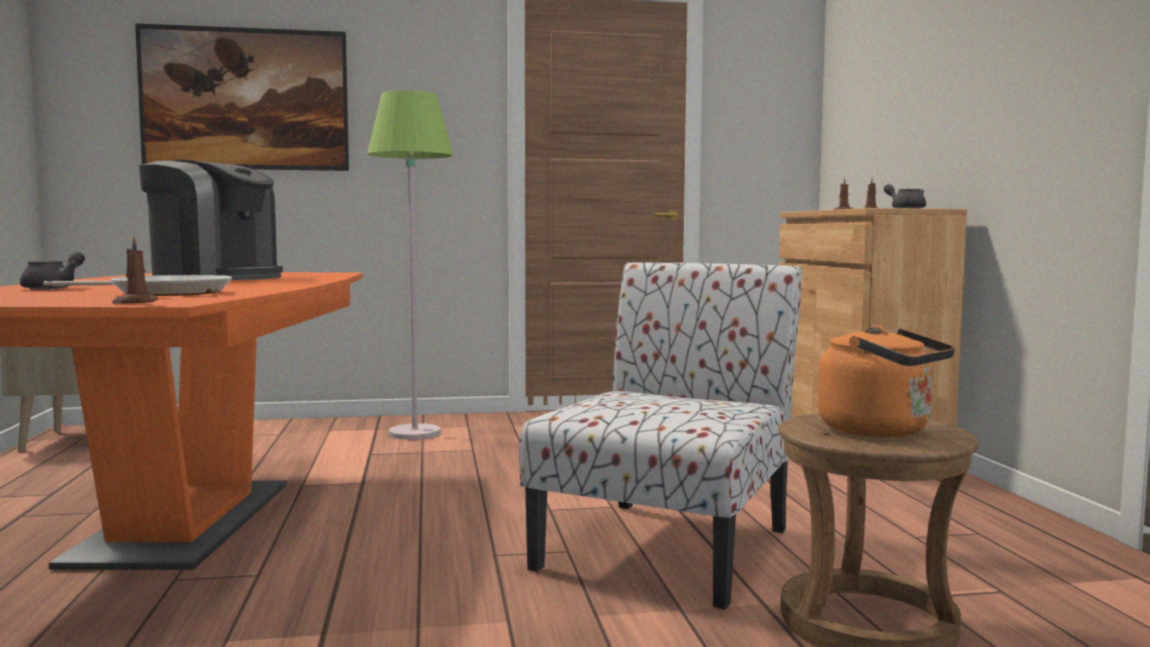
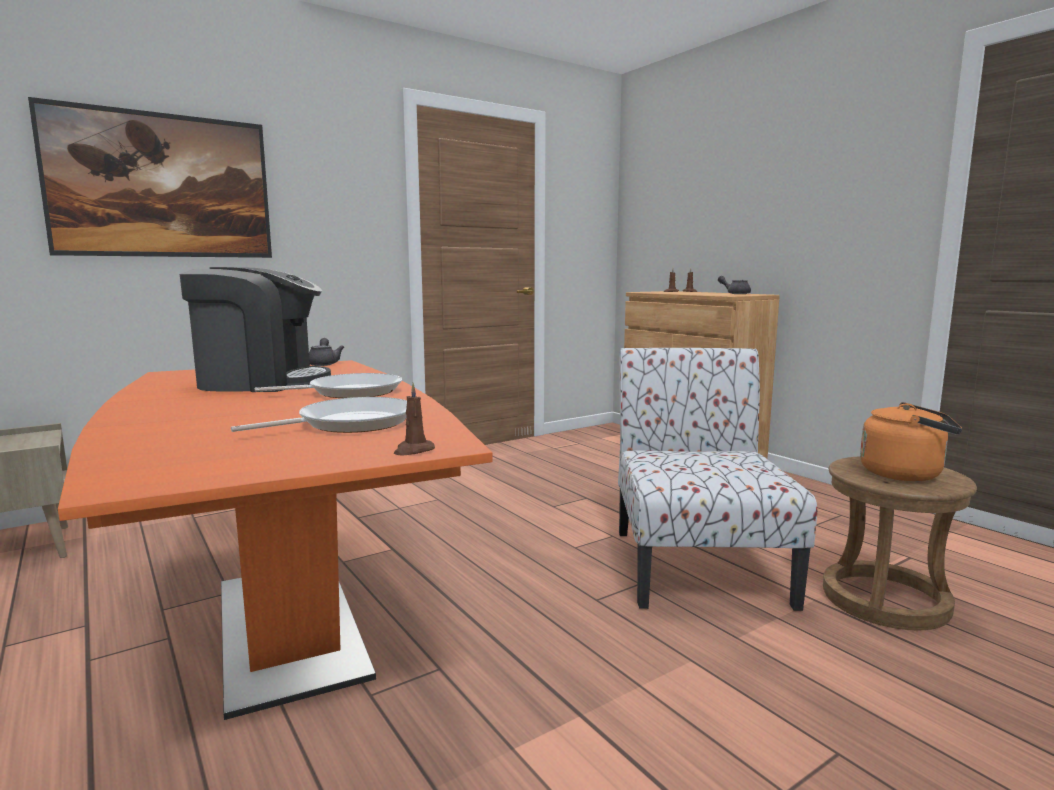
camera: 25 degrees left, 5 degrees up
(55, 288) = (184, 424): grey teapot -> grey teapot (324, 363)
(254, 283) = (350, 392): none -> frying pan
(415, 433) = (367, 490): green floor lamp -> none

